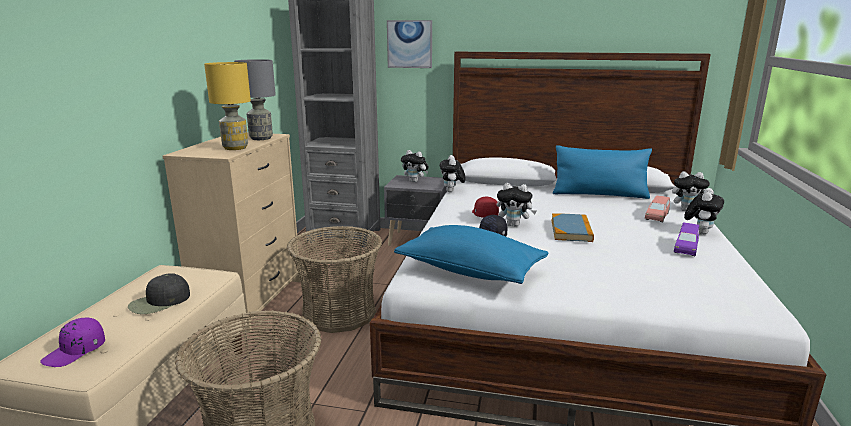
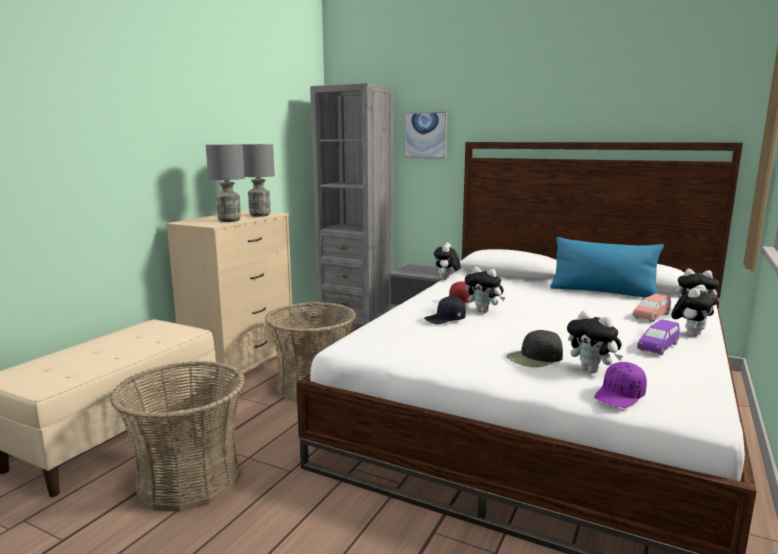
camera: 15 degrees right, 5 degrees down
(75, 352) = (47, 374): purple cap -> purple cap (620, 396)
(159, 302) = (133, 346): black cap -> black cap (535, 358)
(236, 148) = (229, 220): yellow table lamp -> grey table lamp
(415, 181) = (423, 270): plush toy -> plush toy (592, 370)
(470, 271) = (404, 345): blue pillow -> none
(571, 230) = (539, 320): book -> none

